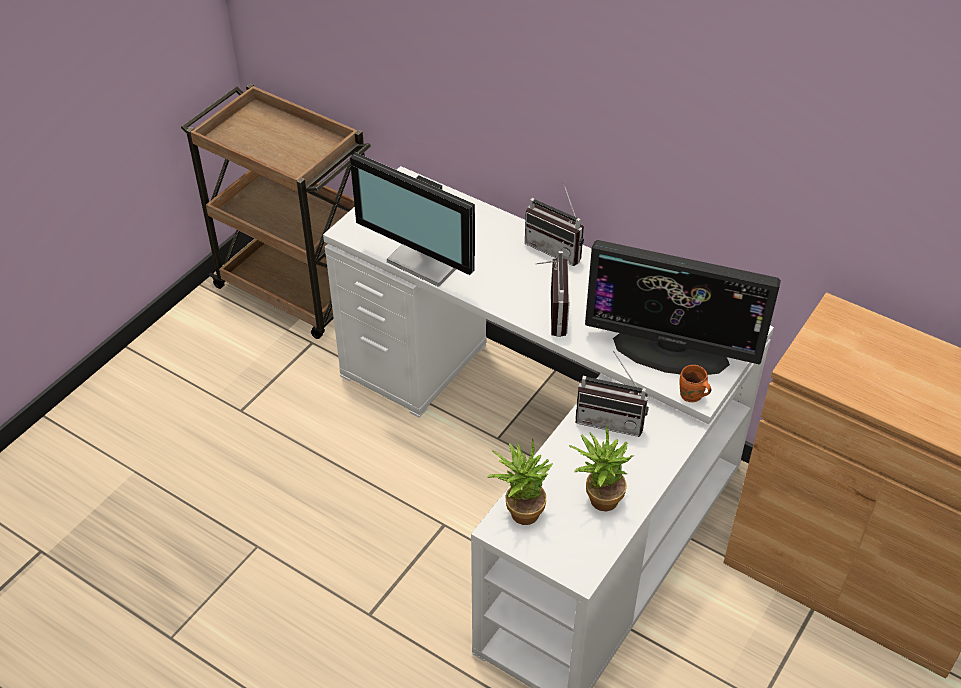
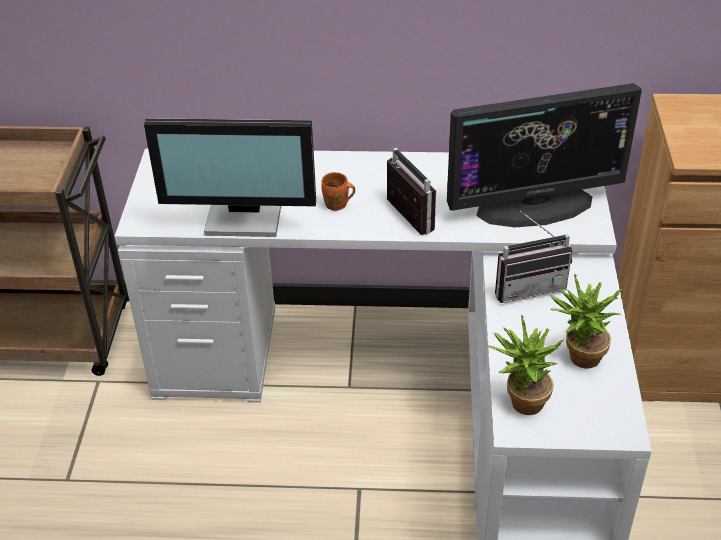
camera: 30 degrees left, 5 degrees down
(557, 248) = (359, 162): radio -> none
(691, 396) = (586, 234): orange mug -> orange mug (337, 205)

